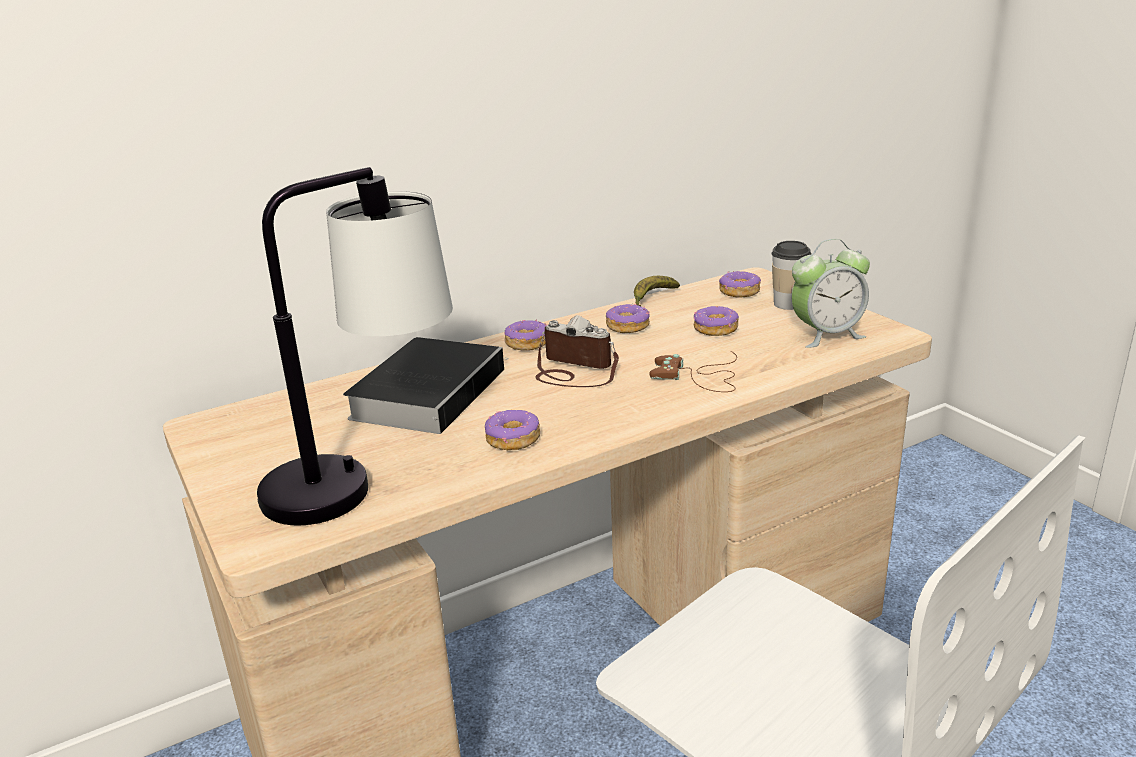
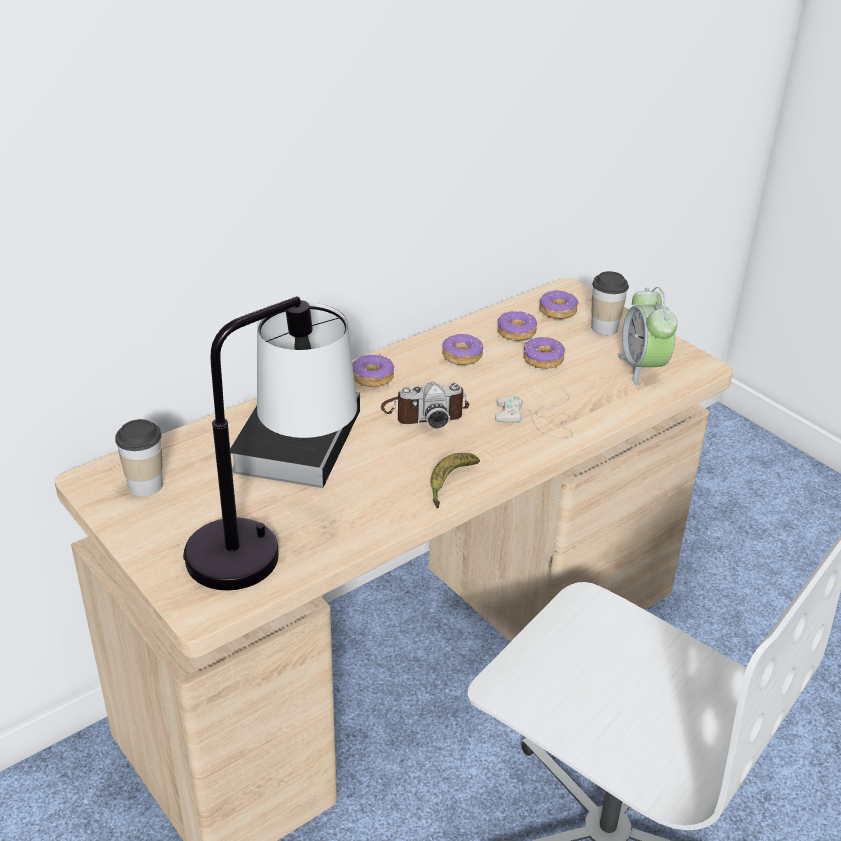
camera: 10 degrees left, 10 degrees up
(253, 429) = (145, 485): none -> cup
(512, 439) = (389, 493): donut -> donut (516, 333)
(574, 371) = (424, 412): camera -> camera turned 150 degrees clockwise
(652, 300) = (478, 321): banana -> banana (449, 484)
(700, 377) = (539, 419): brown game controller -> white game controller
(826, 335) = (642, 368): alarm clock -> alarm clock turned 105 degrees clockwise

